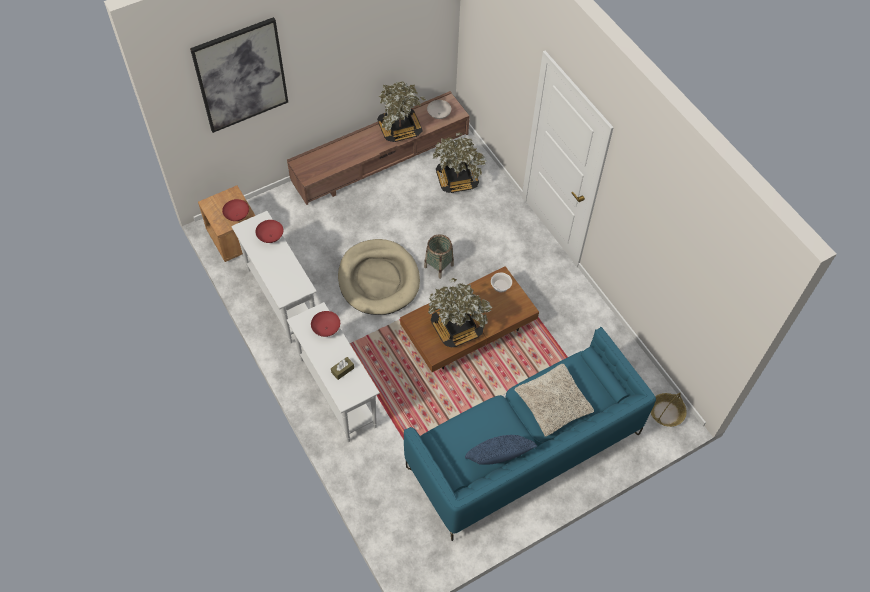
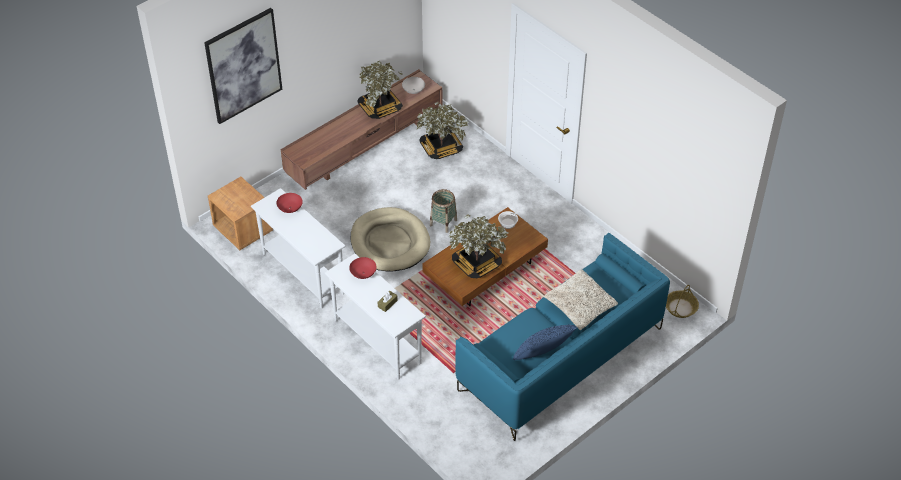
camera: 10 degrees left, 10 degrees down
(237, 215) = (249, 201): red bowl -> none

